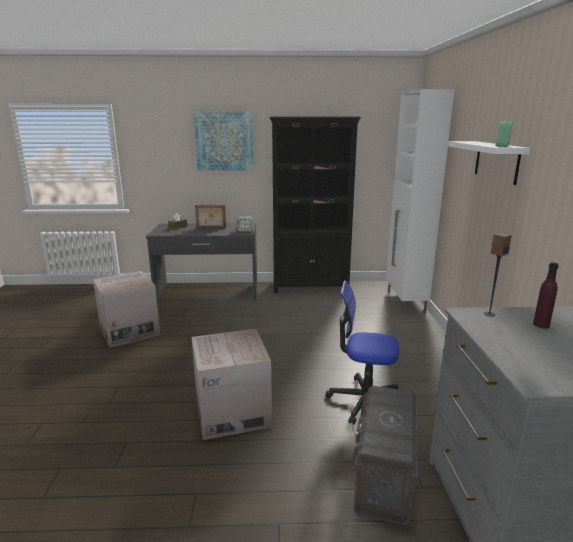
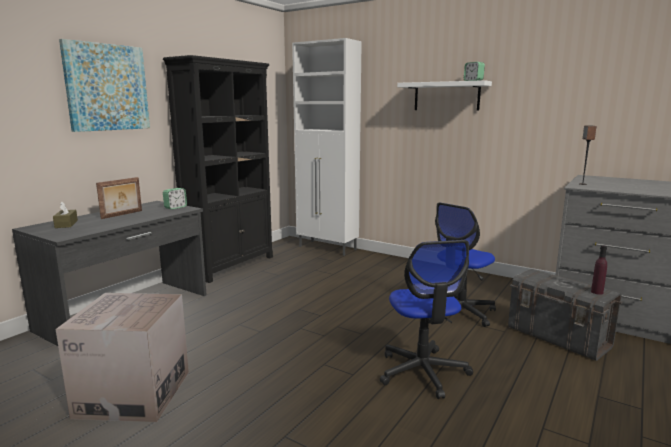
camera: 55 degrees left, 5 degrees down
(232, 412) = (423, 372): cardboard box -> office chair
(541, 325) = (605, 182): purple bottle -> purple bottle (597, 292)

